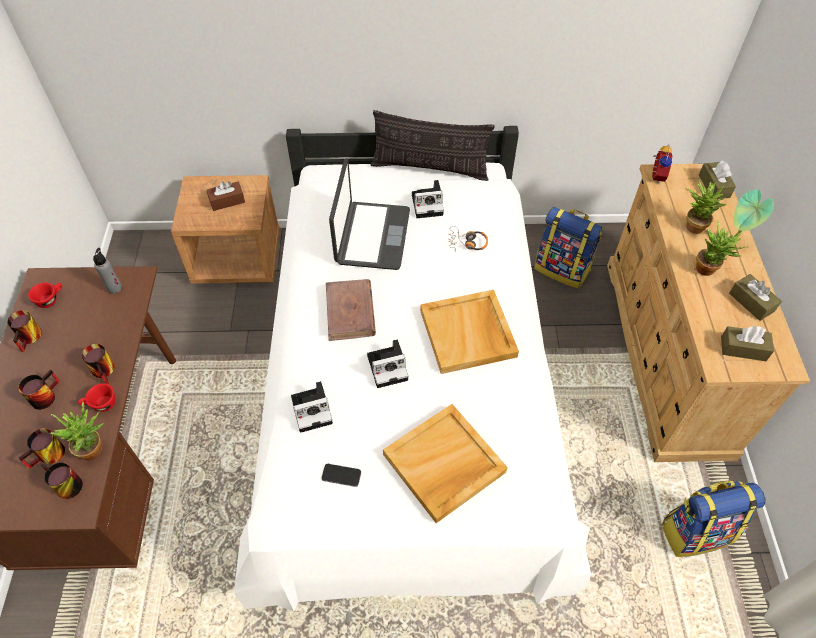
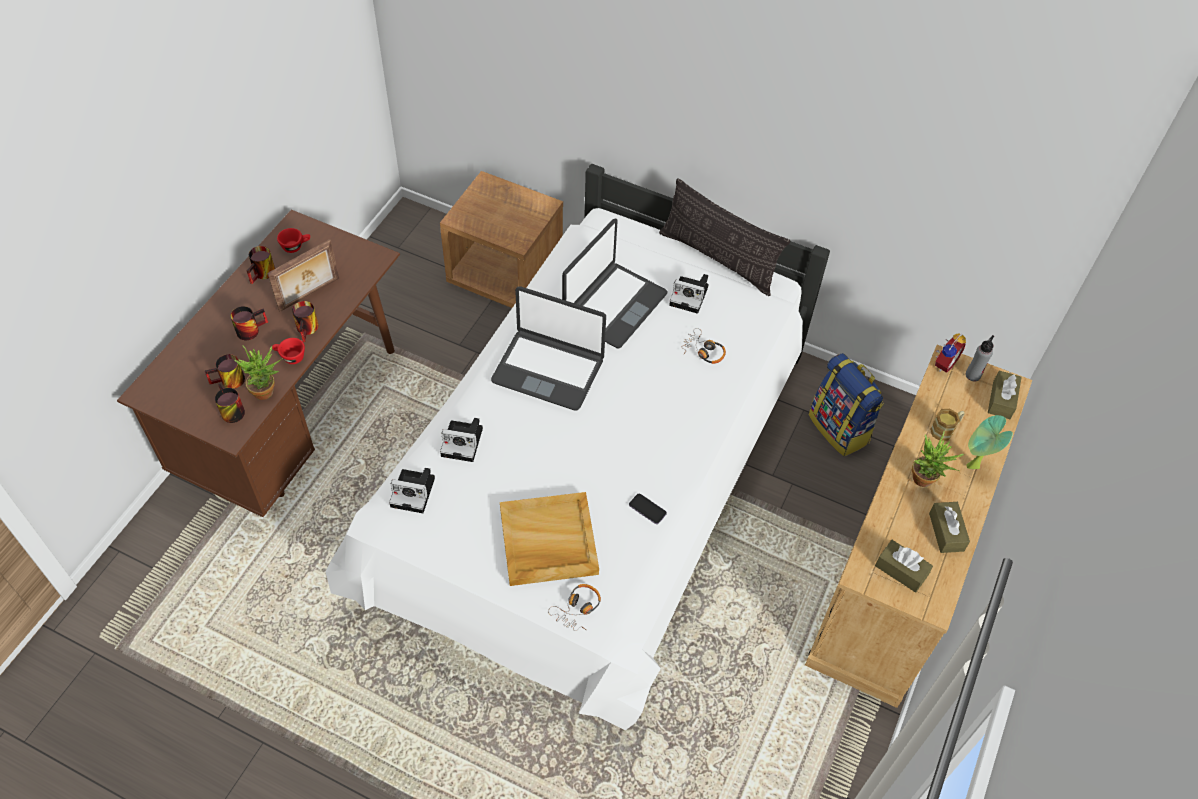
camera: 25 degrees right, 0 degrees up
(89, 338) = (310, 295): none -> picture frame
(114, 288) = (353, 258): grey bottle -> grey bottle (973, 375)
(227, 201) = (508, 213): brown tissue box -> none
(341, 475) = (454, 509): phone -> phone (647, 509)
(350, 312) = (548, 370): brown book -> laptop
(389, 366) = (553, 435): camera -> camera (415, 492)
(468, 334) = (646, 438): beige tray -> none
(508, 513) = (578, 609): none -> headphones
(693, 224) = (945, 430): potted plant -> mug
(696, 531) = (802, 750): backpack -> none

